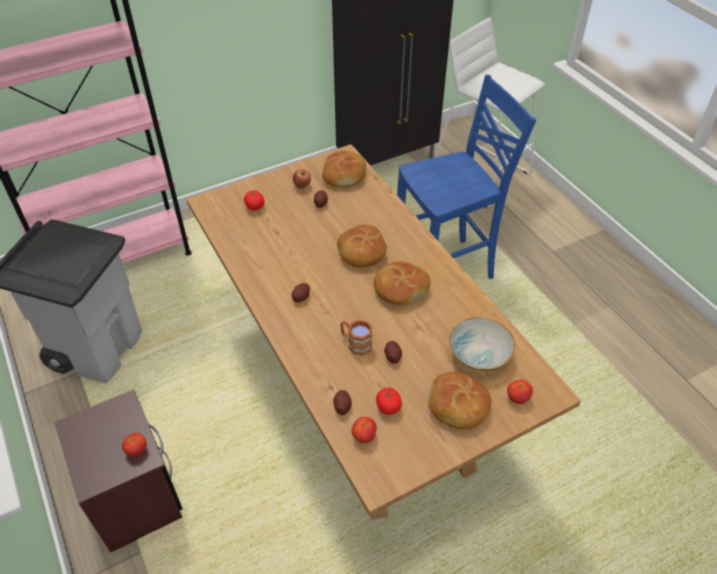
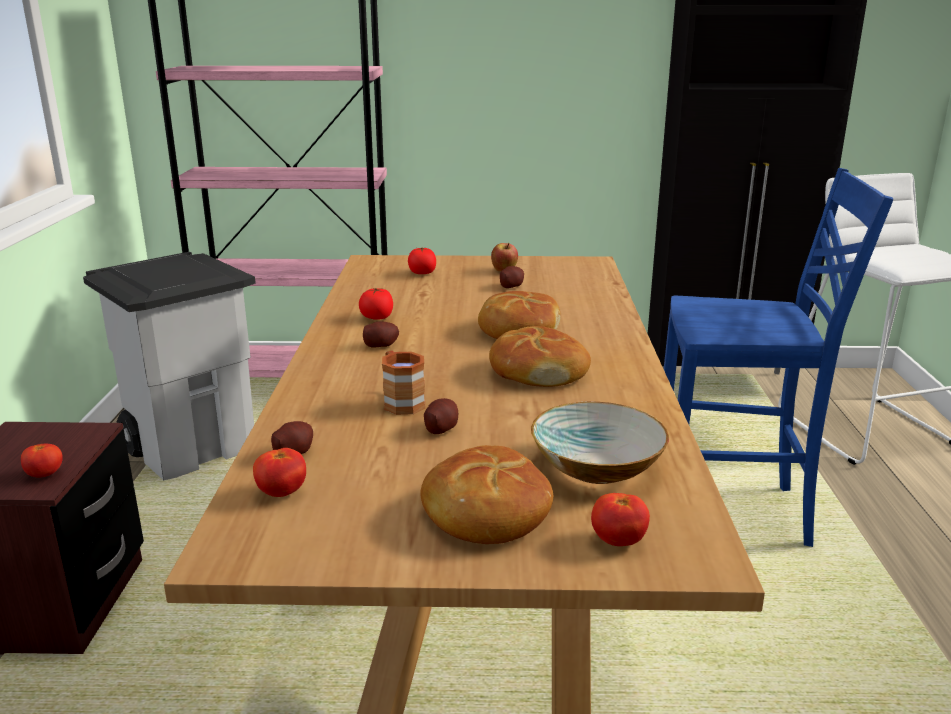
camera: 30 degrees right, 25 degrees down
(344, 175) = (573, 273): bread -> none
(388, 407) = (363, 475): tomato -> tomato (377, 317)

